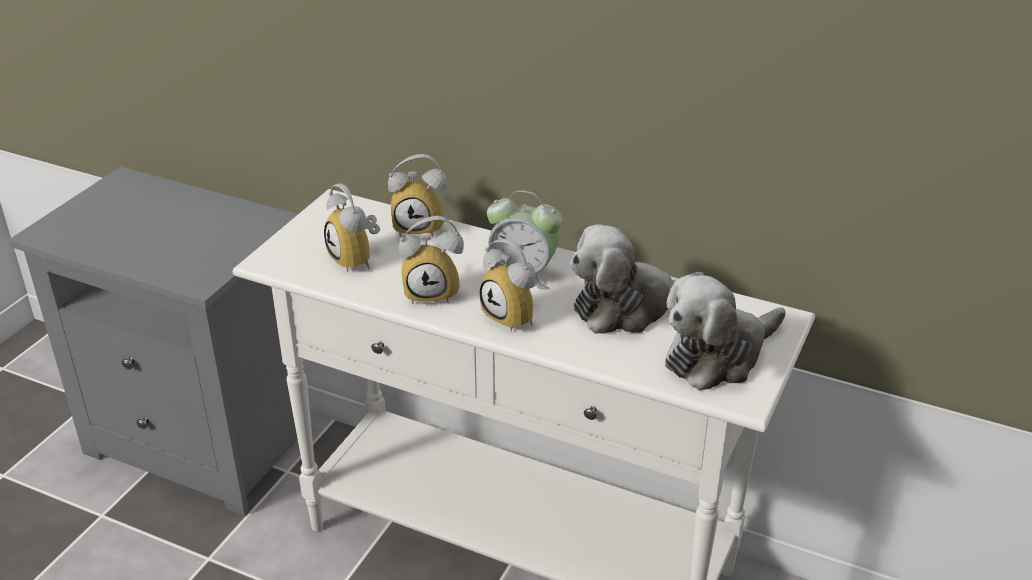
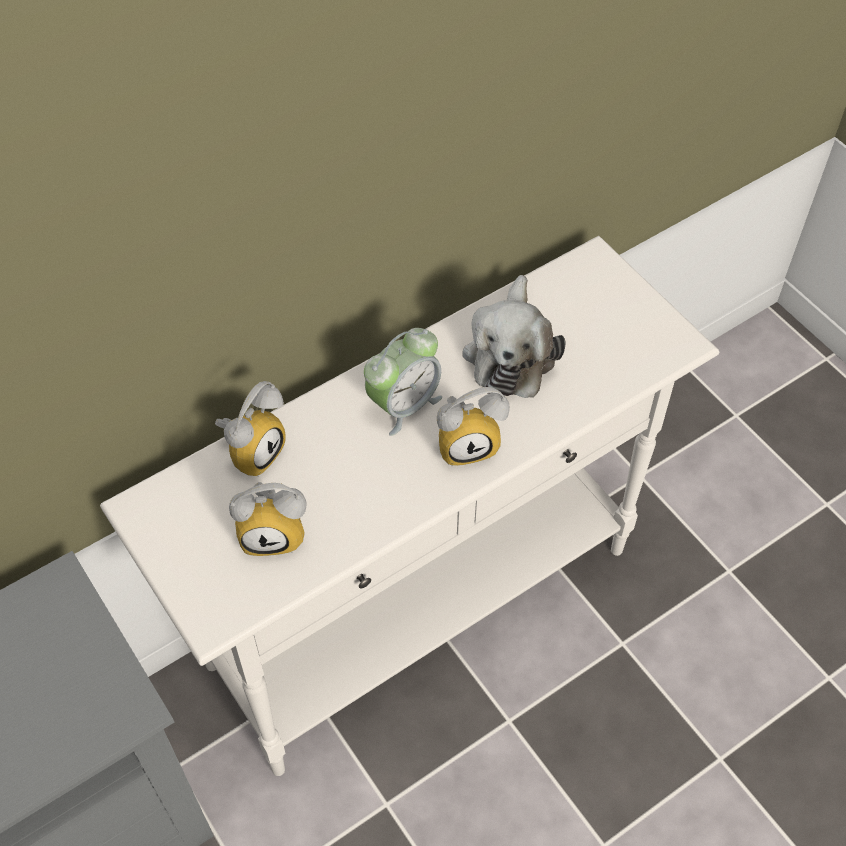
camera: 60 degrees left, 20 degrees up
(433, 291) = (382, 491): alarm clock -> none
(718, 355) = (618, 329): plush toy -> none

